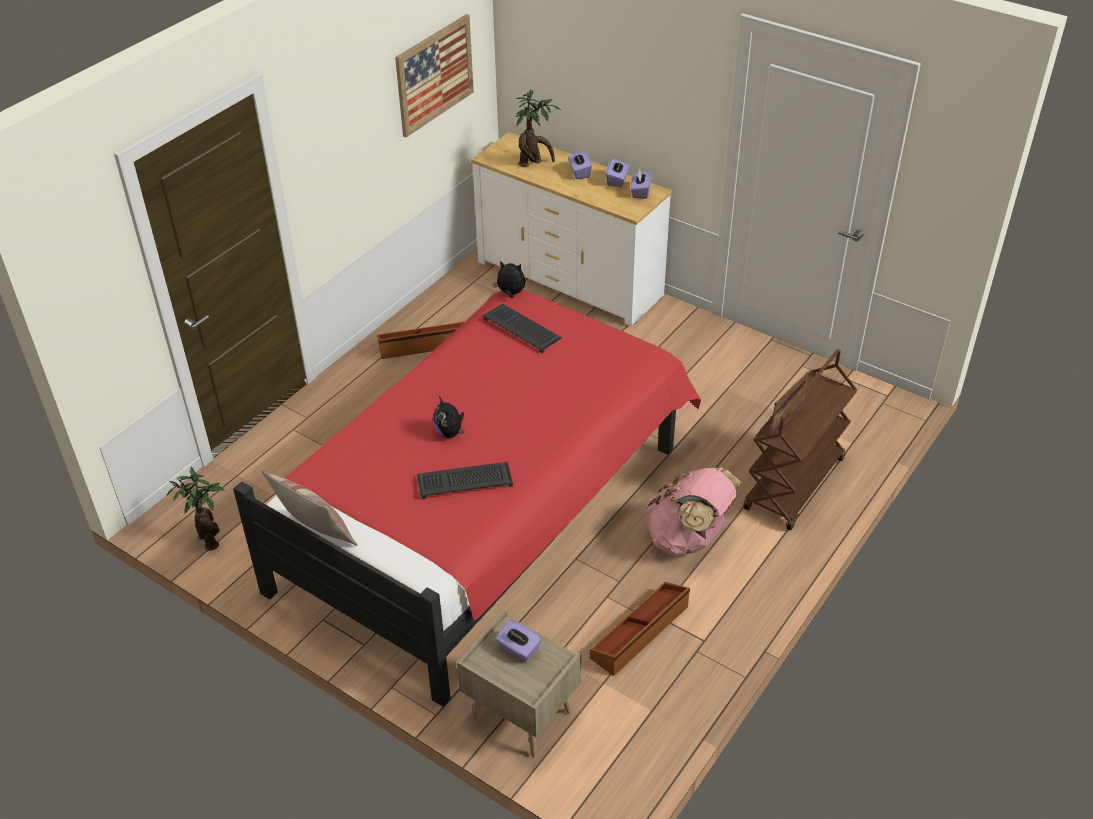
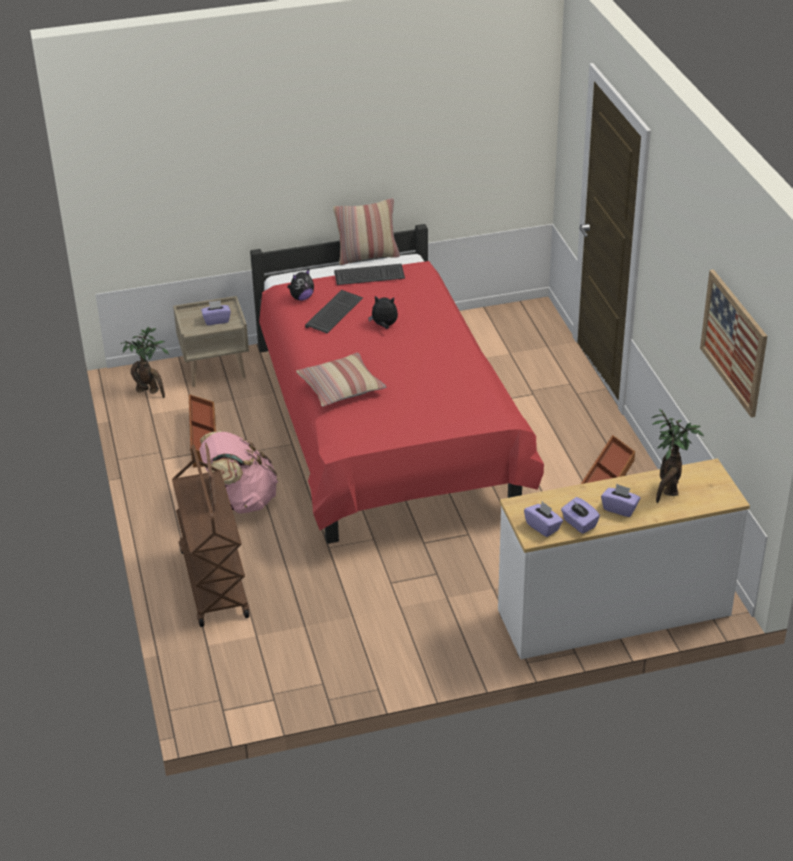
camera: 130 degrees right, 5 degrees down
(209, 538) = (498, 318): potted plant -> potted plant (150, 391)
(510, 293) = (508, 420): plush toy -> plush toy (301, 298)
(523, 329) = (452, 401): keyboard -> keyboard (368, 277)
(579, 403) = (341, 387): none -> pillow

